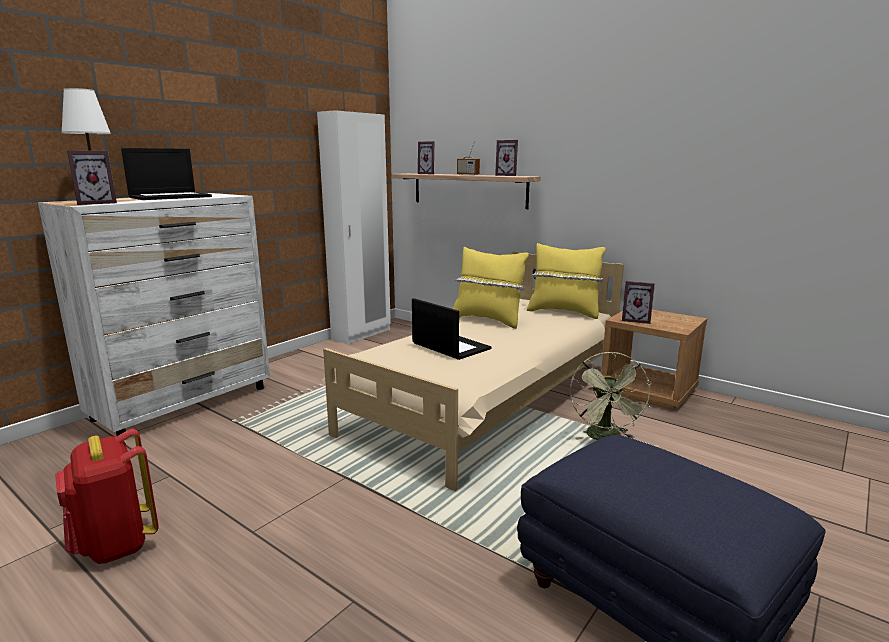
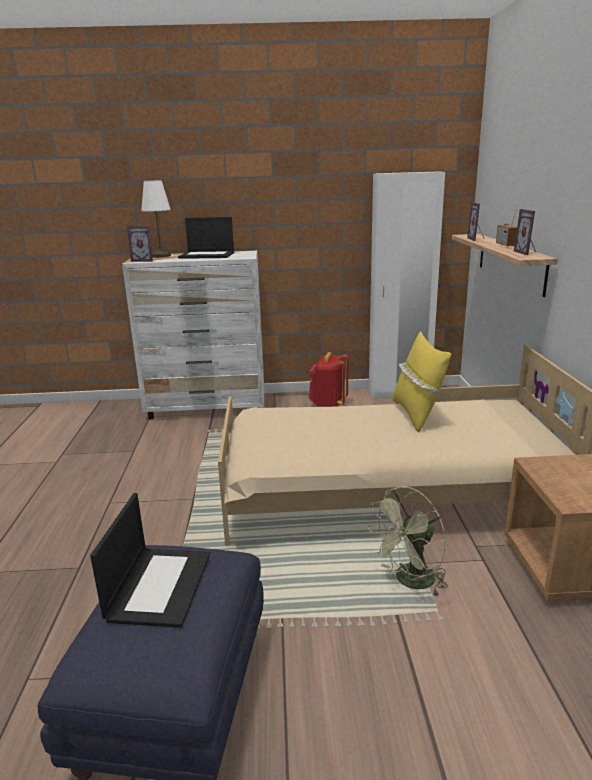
camera: 50 degrees right, 5 degrees up
(115, 545) = (65, 476): red backpack -> red backpack (328, 406)
(449, 346) = (324, 427): laptop -> laptop (159, 585)
(563, 312) = (516, 433): yellow pillow -> none
(636, 320) = (549, 472): picture frame -> none

